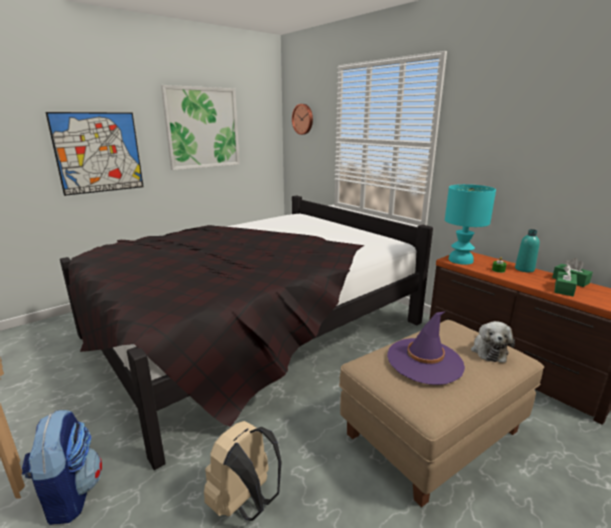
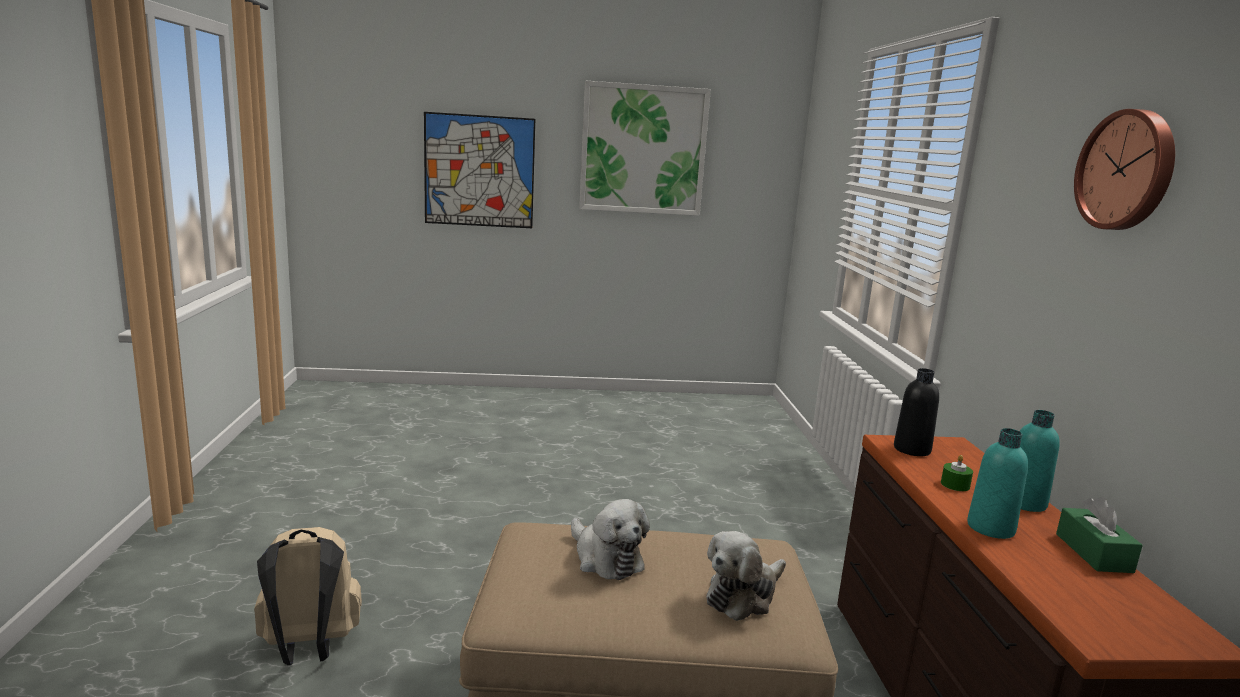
camera: 35 degrees right, 5 degrees down
(70, 494) = (193, 551): backpack -> none
(253, 330) = (575, 478): black bed -> none
(303, 119) = (823, 147): wall clock -> wall clock (1127, 170)
(425, 361) = (605, 558): purple hat -> plush toy
(461, 260) = (912, 449): turquoise table lamp -> black bottle
(537, 283) = (990, 528): none -> turquoise bottle
(564, 289) = (1031, 556): green tissue box -> none

